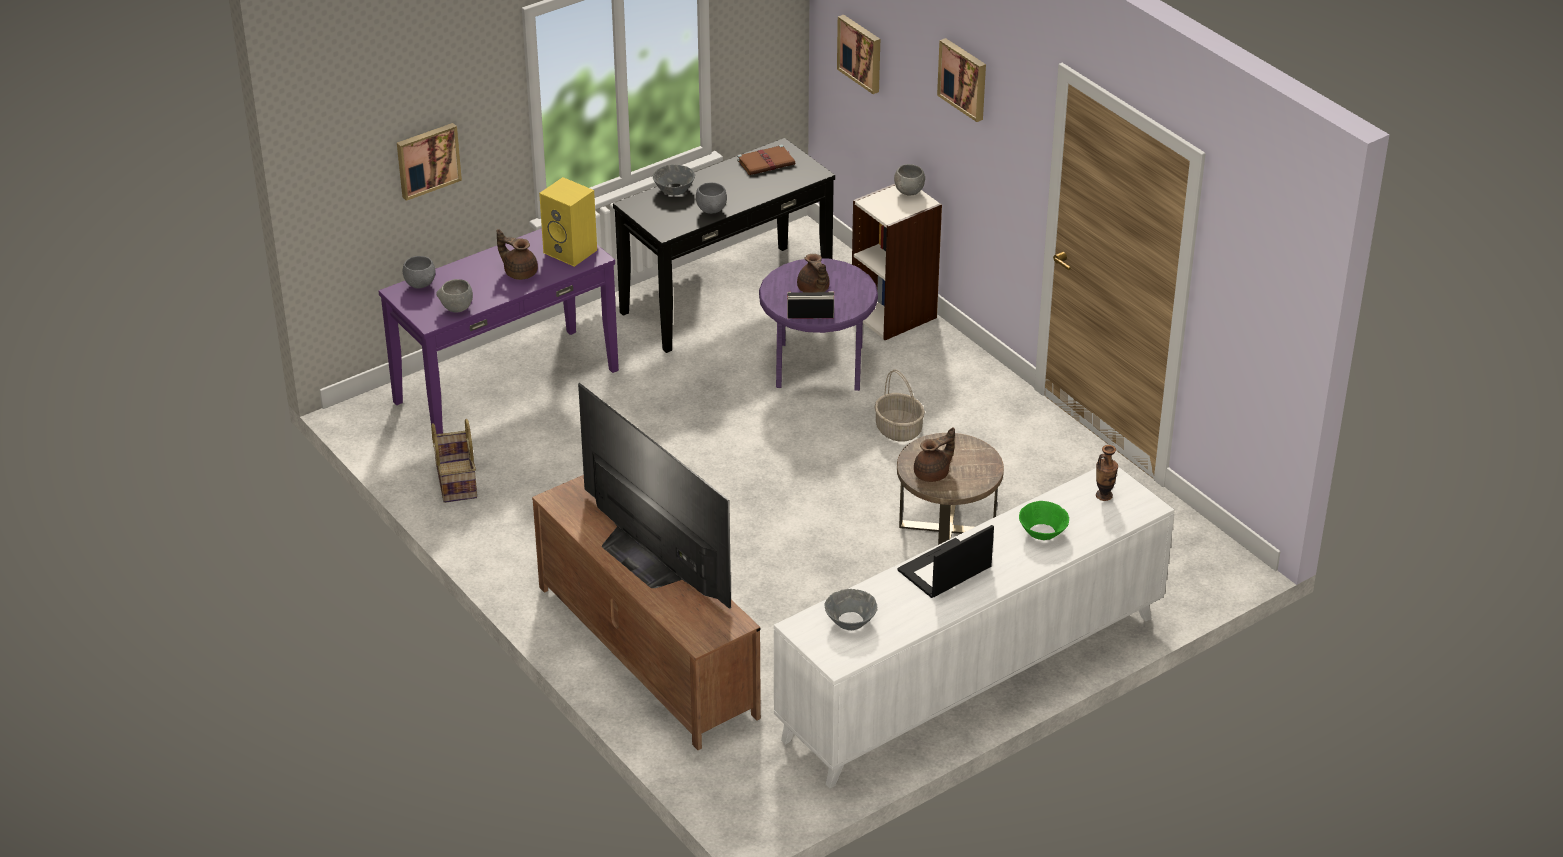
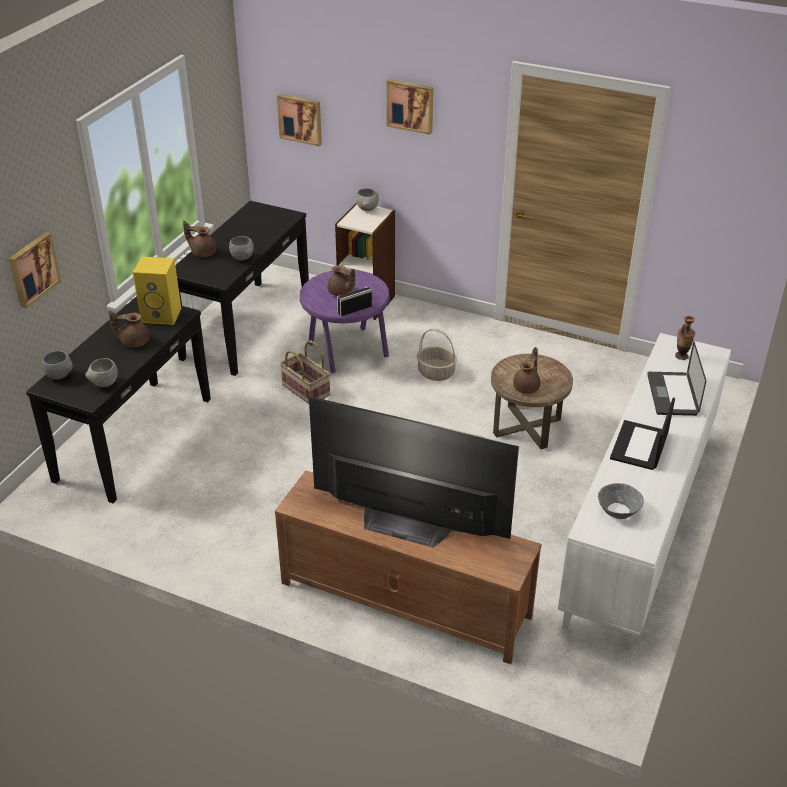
camera: 30 degrees left, 0 degrees up
(455, 481) = (148, 525): basket -> basket (305, 390)
(506, 385) = (134, 438): purple console table -> black console table
(674, 189) = (202, 252): grey bowl -> brown teapot
(767, 162) = (252, 218): brown book -> none
(1042, 532) = (672, 395): green bowl -> laptop

